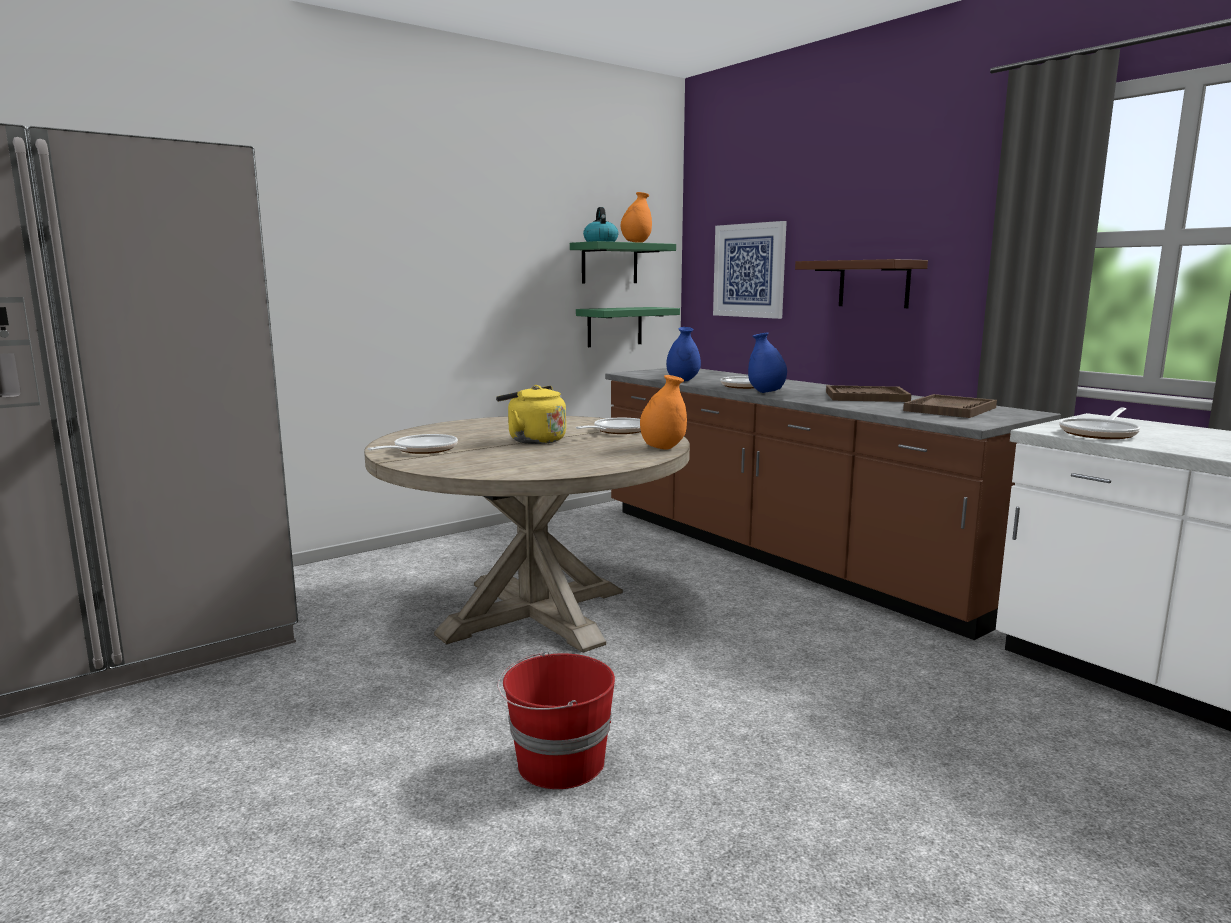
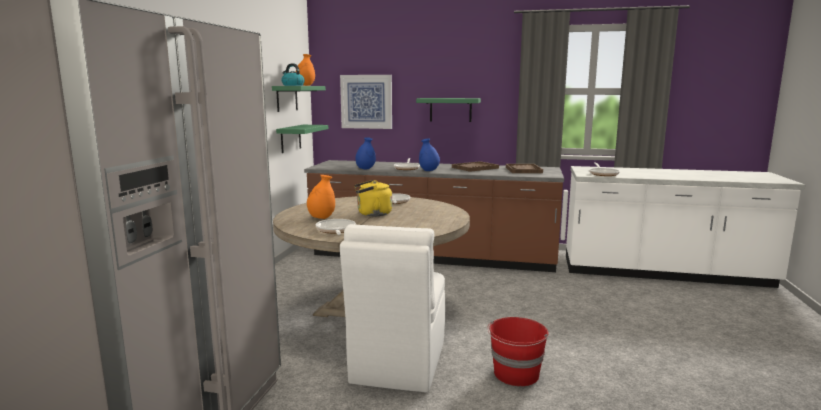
camera: 40 degrees left, 0 degrees up
(446, 678) = (397, 363): none -> white chair
(663, 448) = (444, 206): orange vase -> orange vase (321, 218)
(874, 284) = (450, 109): brown shelf -> green shelf

